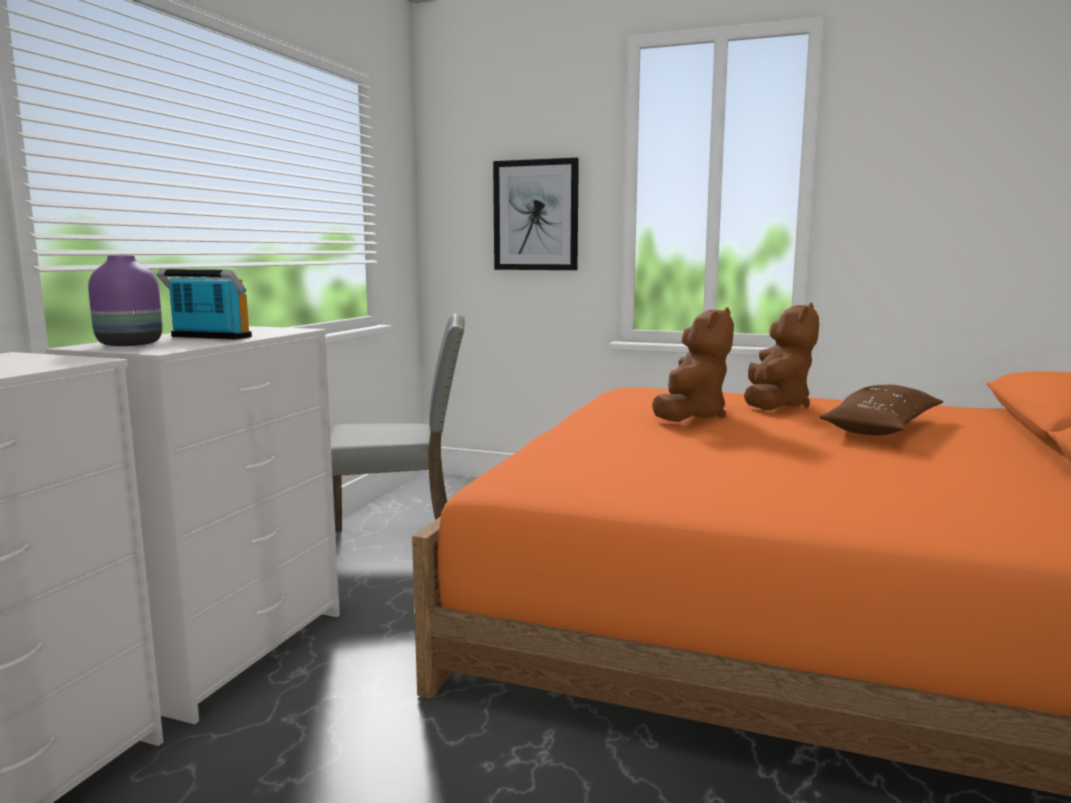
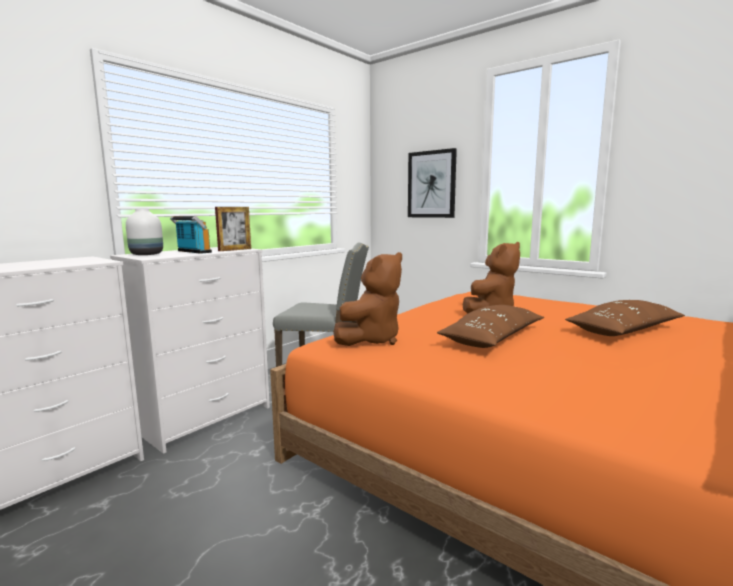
camera: 20 degrees right, 0 degrees up
(131, 344) = (147, 254): purple vase -> white vase
(280, 331) = (235, 250): none -> picture frame
(736, 452) = (492, 338): none -> brown pillow
(775, 405) = (560, 309): brown plush toy -> brown plush toy (371, 340)

